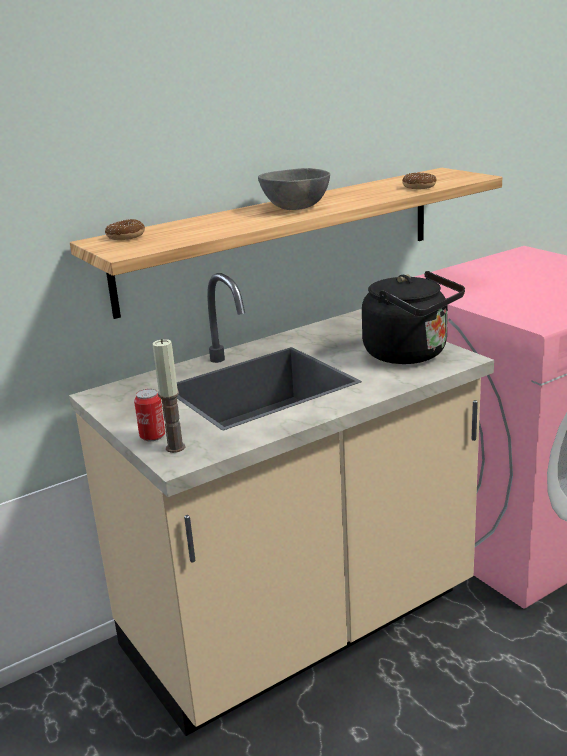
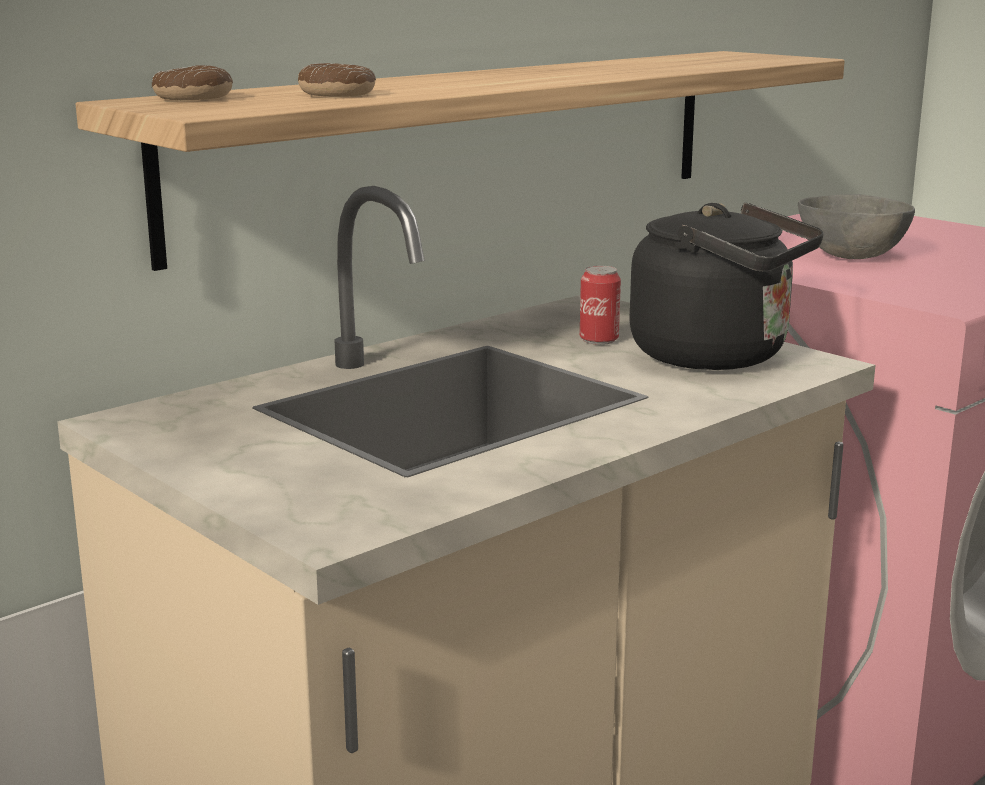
camera: 10 degrees left, 5 degrees down
(152, 436) = (261, 489): can -> can (599, 340)
(175, 447) = (317, 508): candle -> none
(294, 208) = (504, 77): grey bowl -> grey bowl (850, 256)
(419, 187) = (711, 64): donut -> donut (337, 94)

